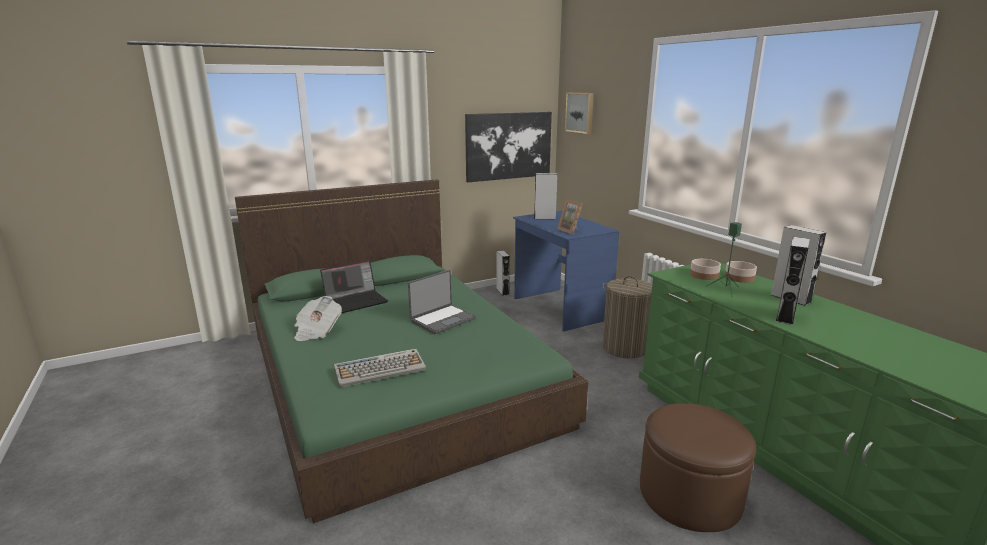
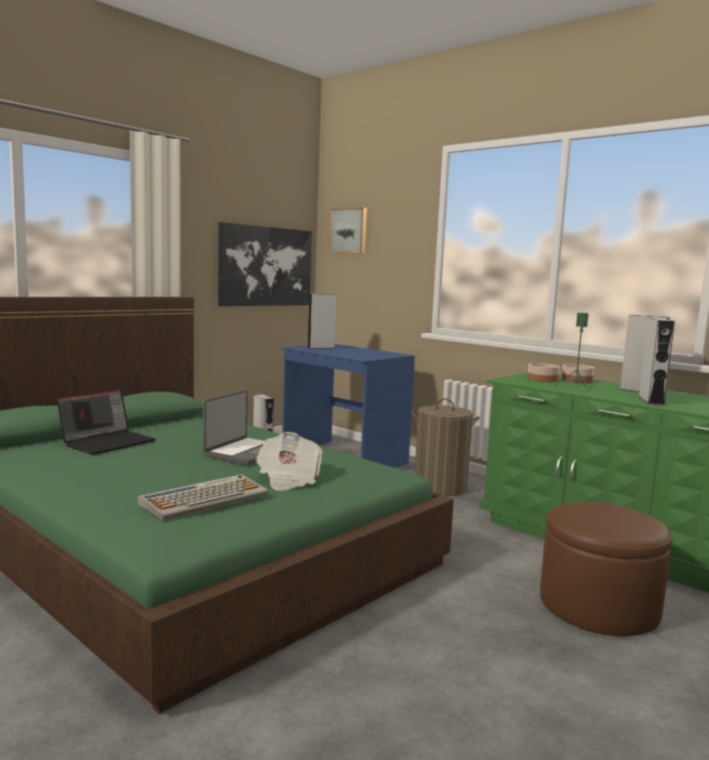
camera: 20 degrees left, 10 degrees down
(317, 331) = (75, 472): newspaper -> newspaper (288, 479)
(571, 230) = (363, 355): picture frame -> none

